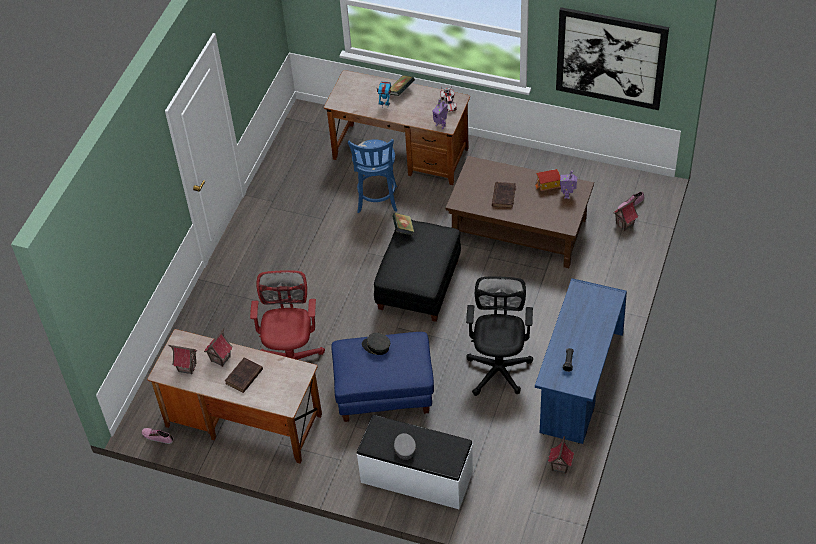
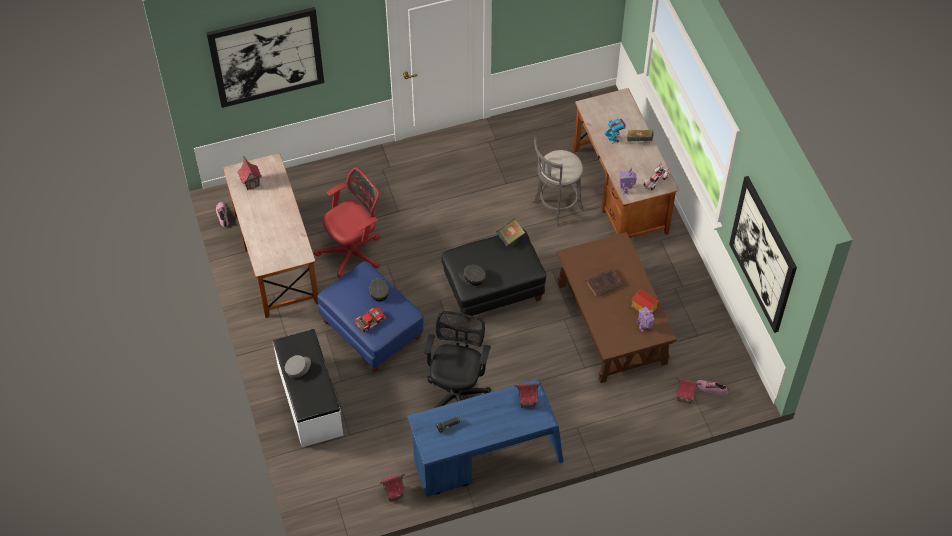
camera: 50 degrees right, 5 degrees up
(116, 243) = (266, 57): none -> picture
(220, 359) = (274, 198): toy house -> toy house (527, 401)
(243, 377) = (268, 223): brown book -> none
(377, 201) = (556, 207): blue stool -> grey stool
(400, 370) = (369, 320): none -> toy car
(420, 276) = (472, 277): none -> grey cap
(499, 367) = (456, 393): black office chair -> black office chair turned 45 degrees counterclockwise

